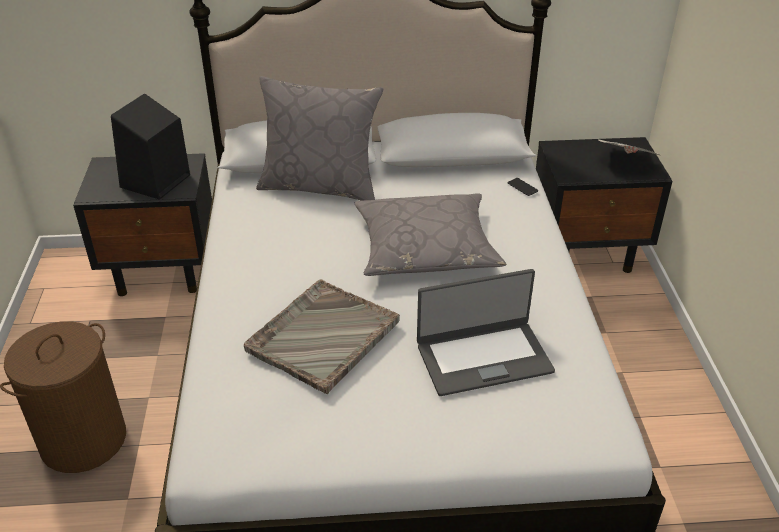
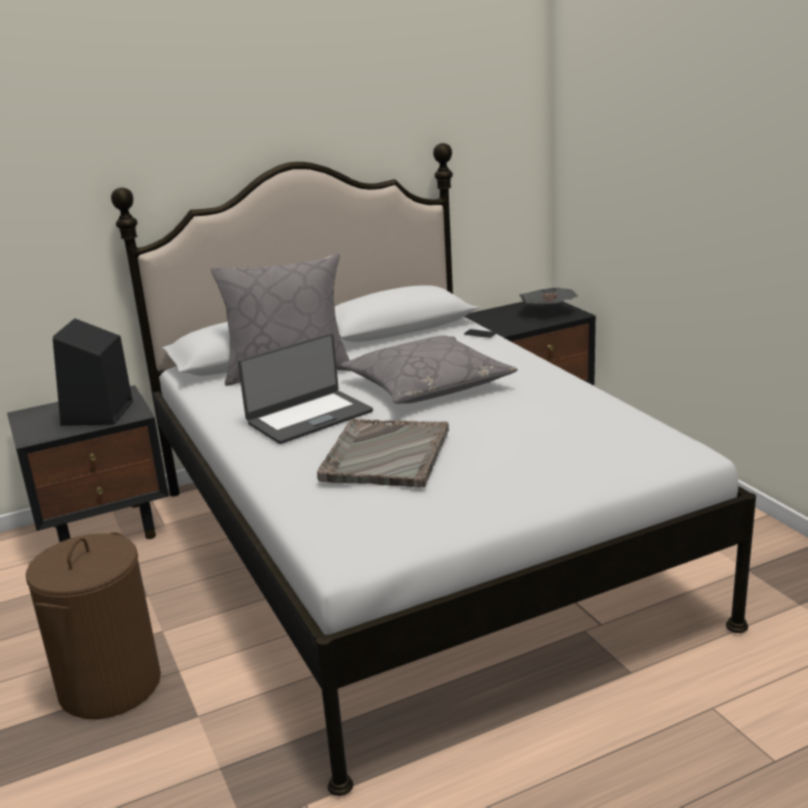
camera: 20 degrees left, 15 degrees down
(483, 357) = (543, 434): laptop -> laptop (309, 417)

